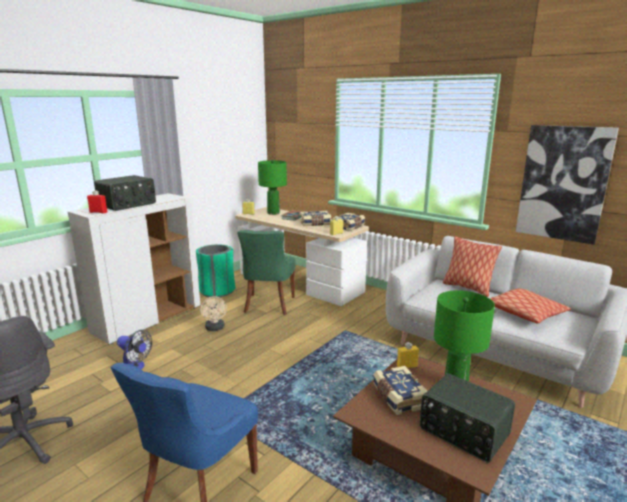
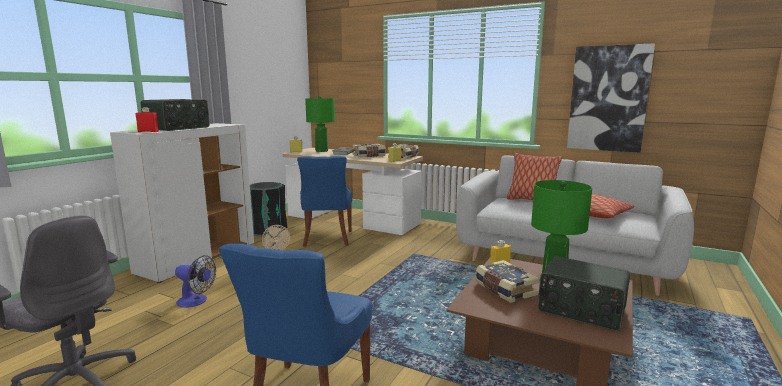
camera: 10 degrees left, 5 degrees down
(217, 291) = (268, 231): green trash can -> black trash can
(268, 305) = (327, 239): green chair -> blue chair

